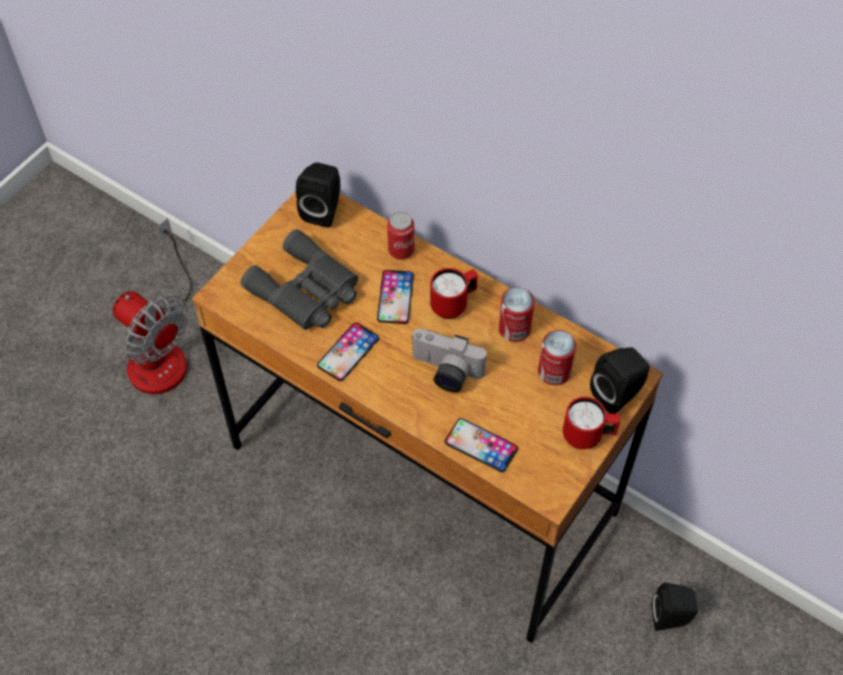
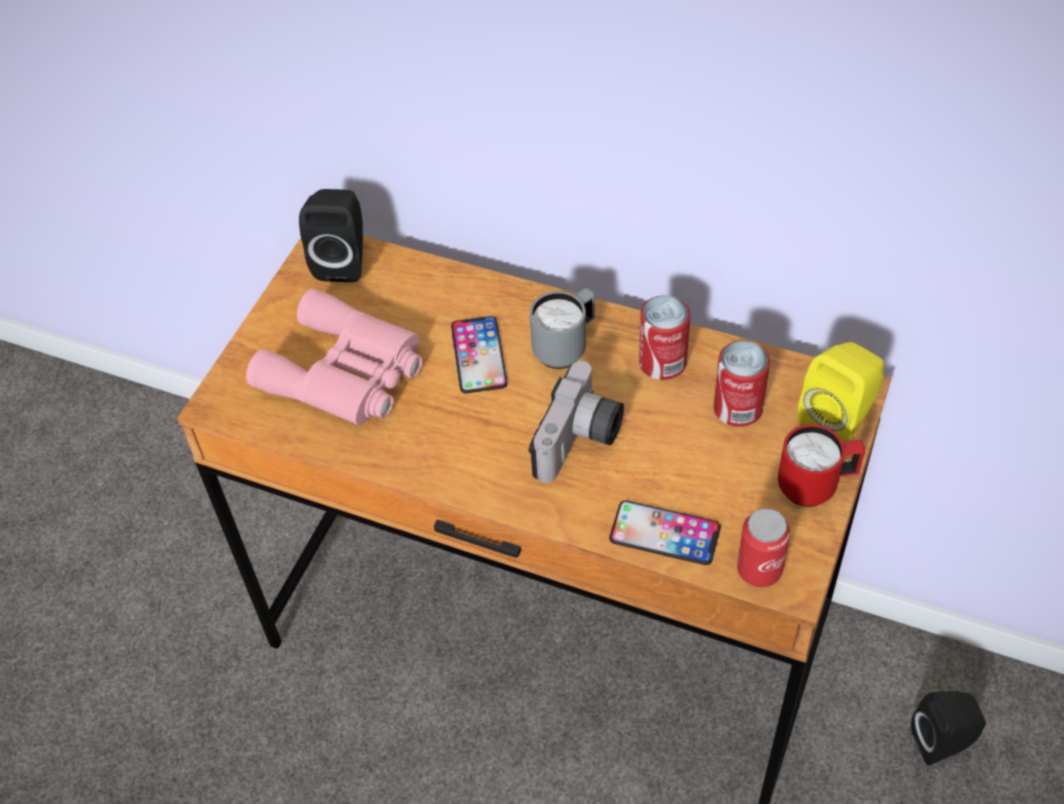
camera: 10 degrees left, 5 degrees down
(161, 348) = (137, 533): fan -> none
(306, 291) = (346, 373): grey binoculars -> pink binoculars
(348, 352) = (430, 444): phone -> none
(401, 250) = (469, 292): can -> can (759, 570)
(444, 372) = (580, 443): camera -> camera turned 75 degrees counterclockwise
(453, 304) = (566, 347): red mug -> grey mug
(618, 394) = (839, 419): black speaker -> yellow speaker

